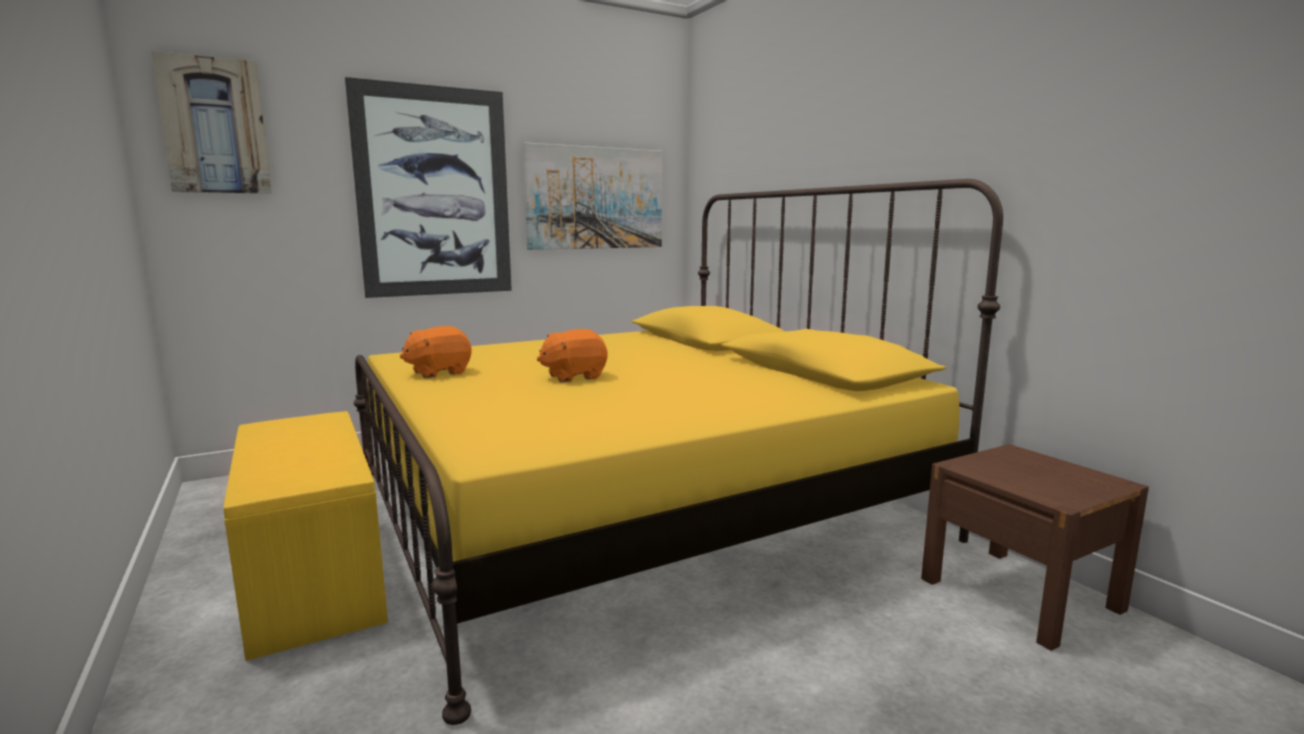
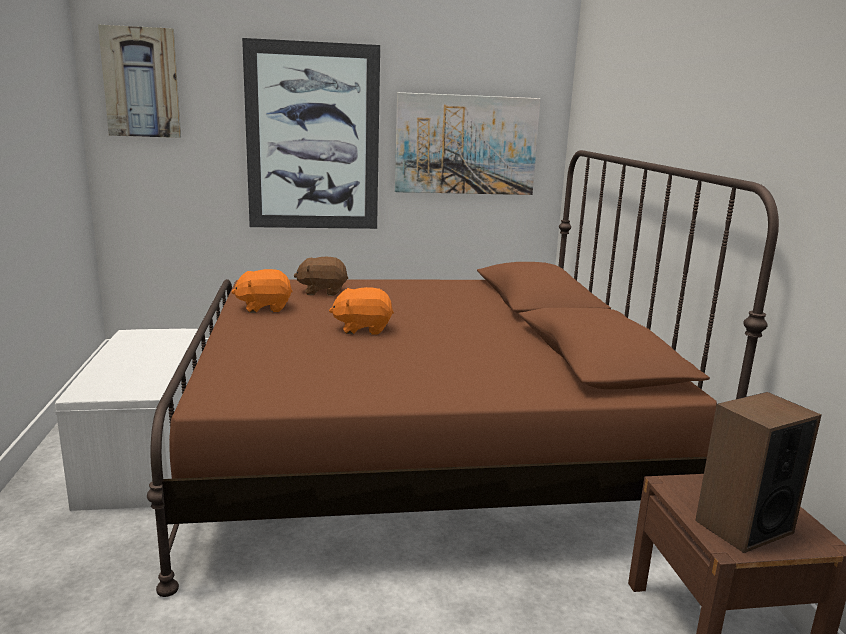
camera: 20 degrees right, 5 degrees up
(316, 576) = (147, 457): yellow bench -> white bench
(487, 354) = (322, 291): none -> brown plush toy
(632, 504) = (419, 446): yellow bed -> brown bed
(1051, 484) = (743, 526): none -> speaker

